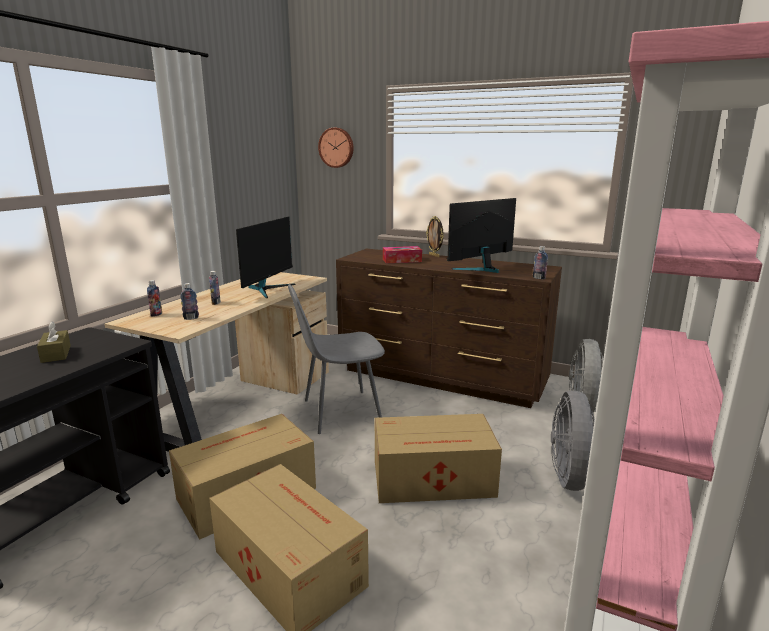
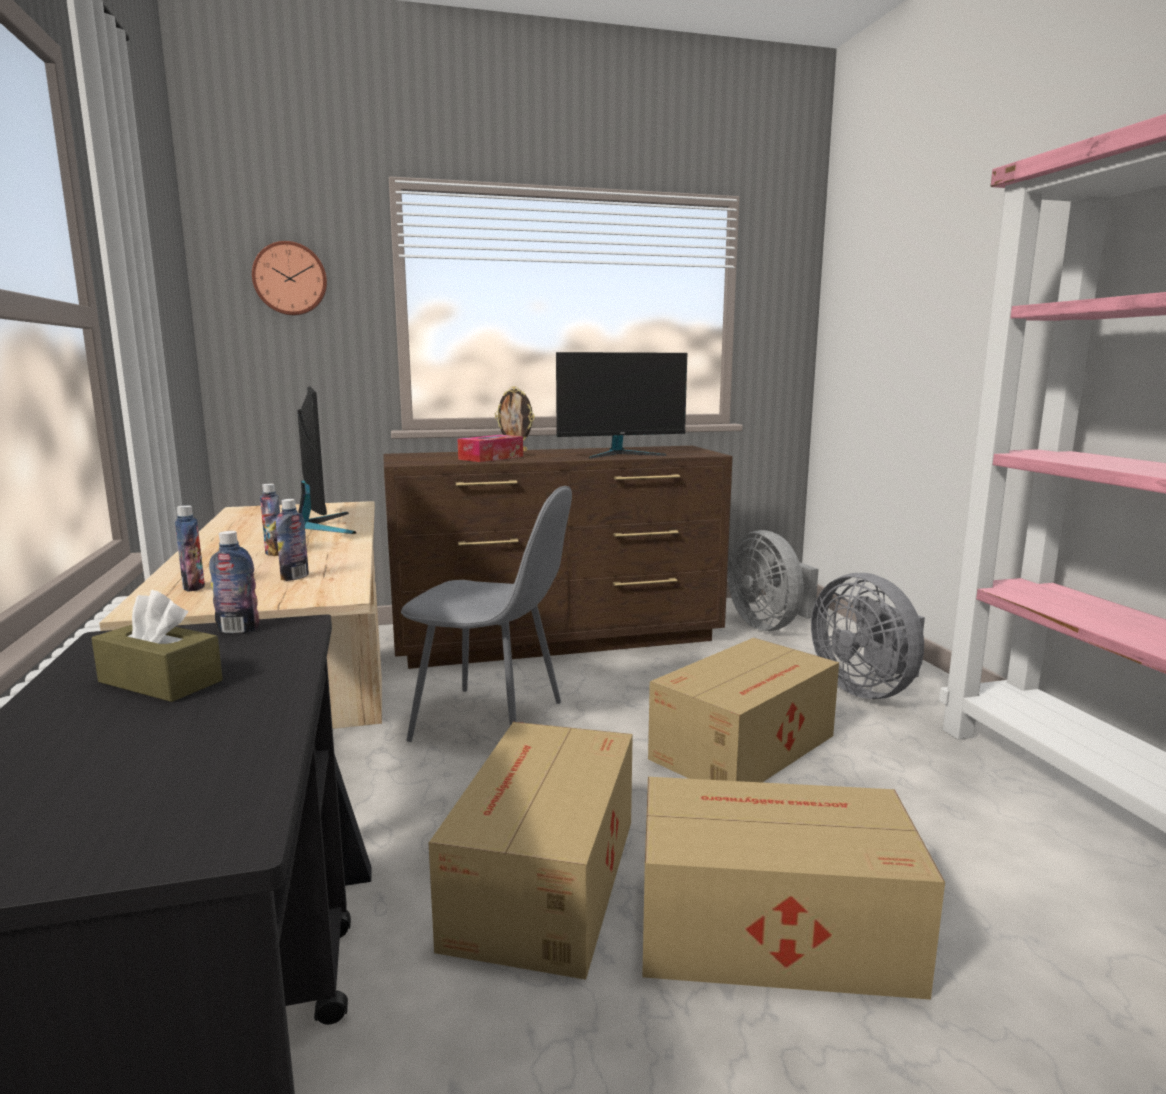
camera: 40 degrees left, 5 degrees down
(339, 412) = (492, 722): grey chair -> grey chair turned 105 degrees counterclockwise
(482, 268) = (621, 454): monitor -> monitor turned 120 degrees counterclockwise
(539, 278) = (710, 454): bottle -> bottle (238, 629)

